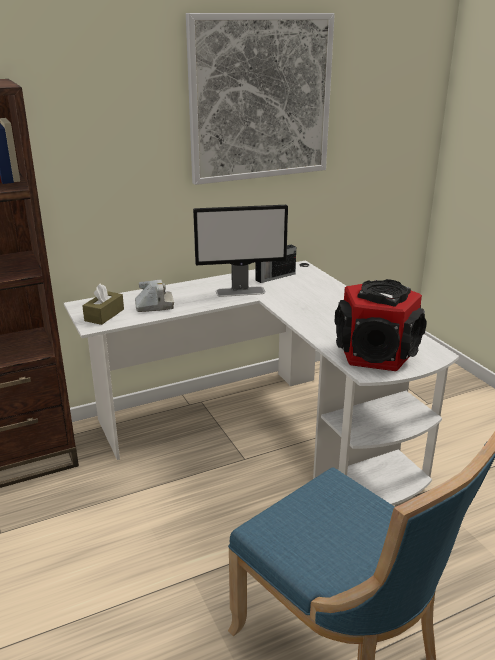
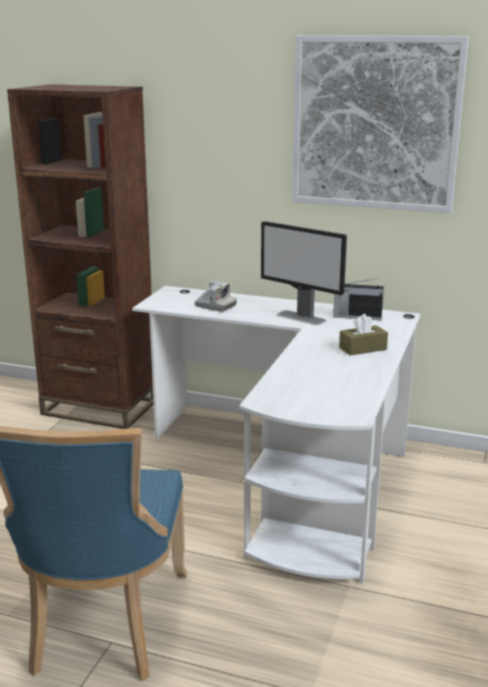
camera: 45 degrees right, 5 degrees down
(104, 315) = (171, 301): brown tissue box -> brown tissue box (362, 348)
(375, 353) = (300, 394): speaker -> none

